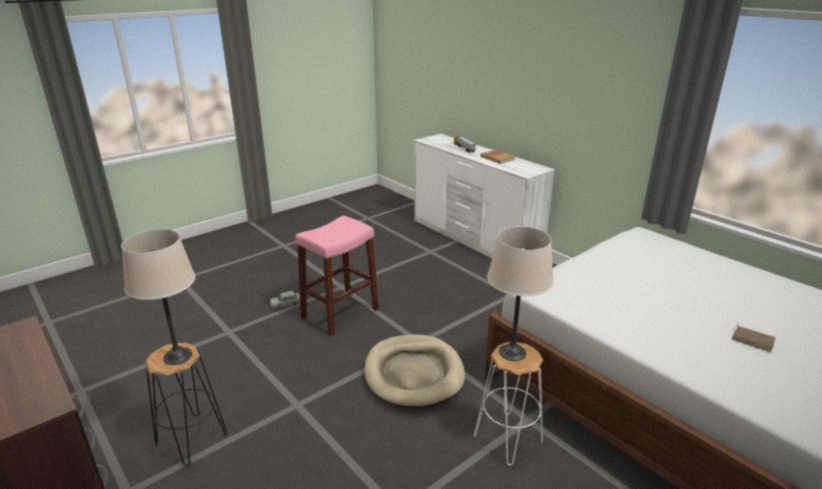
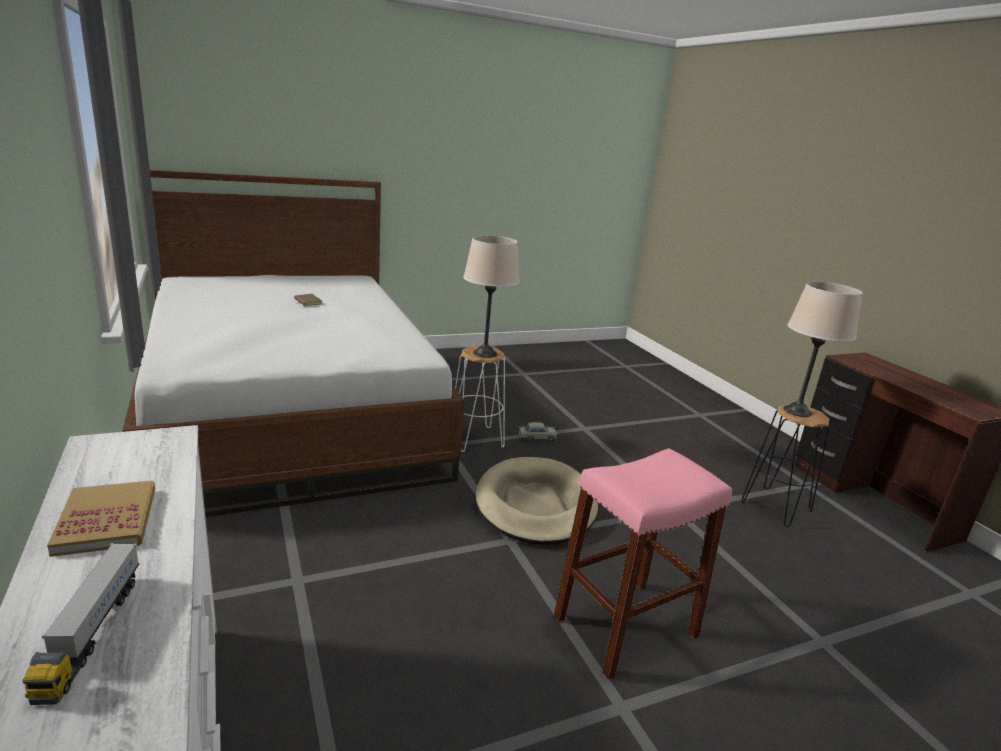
camera: 165 degrees left, 5 degrees down
(286, 304) = (739, 685): beige toy car -> beige toy car (537, 437)

